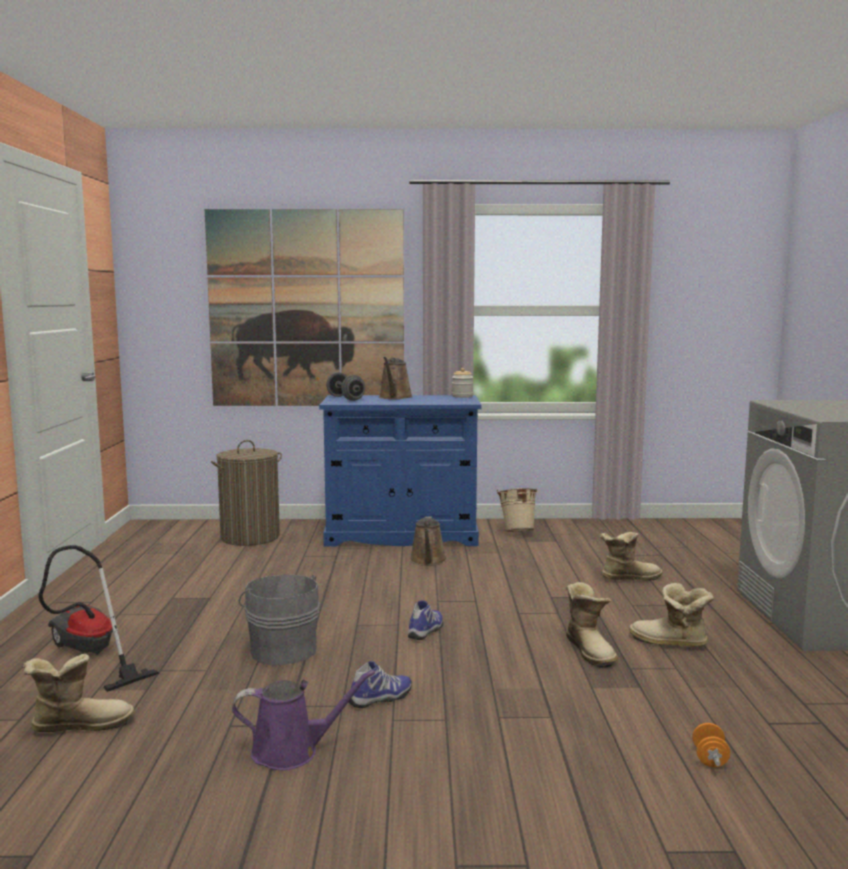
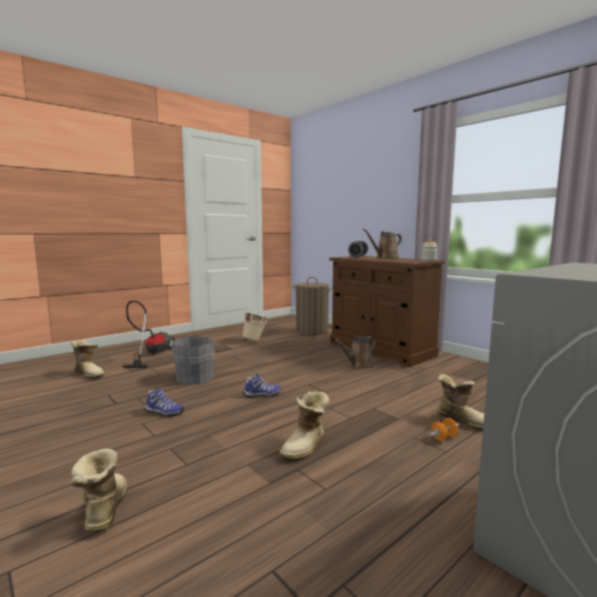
camera: 50 degrees right, 0 degrees up
(292, 751) = (90, 414): purple watering can -> none
(306, 309) = (362, 204): picture -> none
(401, 536) = (380, 349): blue cabinet -> brown cabinet
(517, 532) = (458, 367): beige bucket -> beige bucket (255, 341)
(670, 643) = (368, 473): boot -> boot (103, 511)
(710, 759) = (172, 552): orange dumbbell -> orange dumbbell (444, 438)

